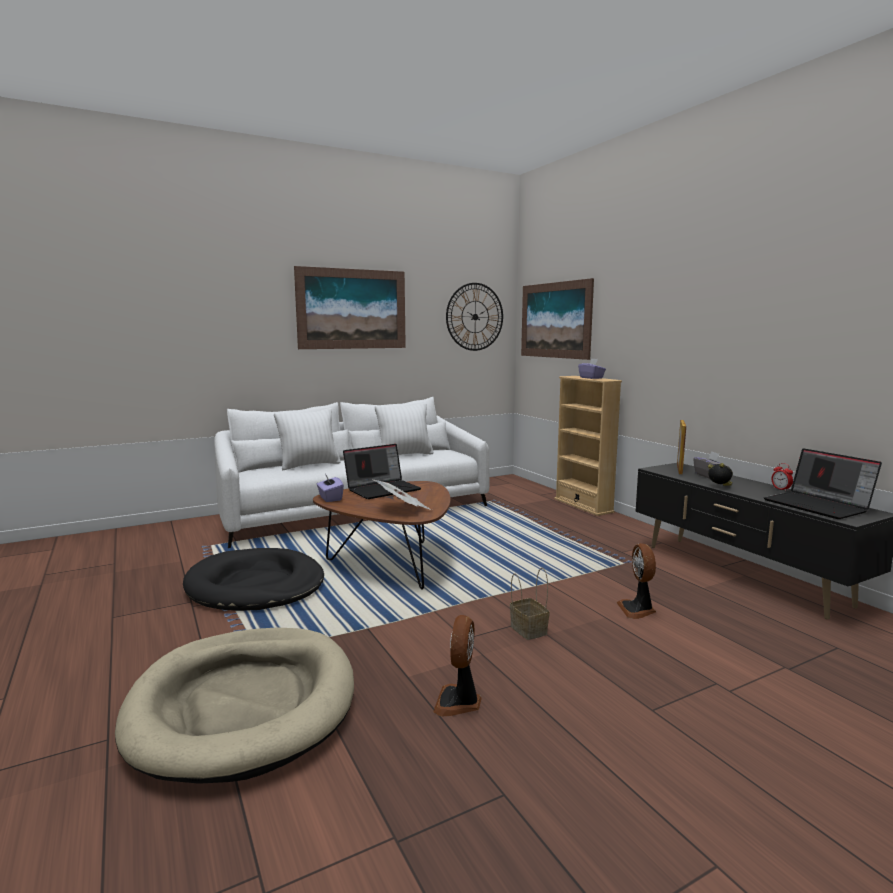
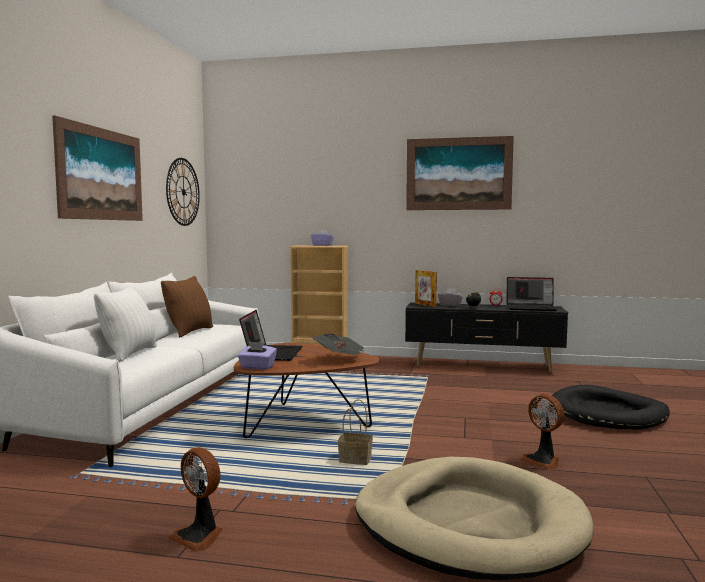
camera: 50 degrees left, 5 degrees down
(255, 585) = (241, 475): black dog bed -> black dog bed (607, 413)
(404, 455) = (189, 332): white pillow -> brown pillow
(527, 629) = (476, 421): basket -> basket (354, 460)
(555, 320) = (262, 198): picture -> picture (458, 174)
(637, 610) = (490, 394): fan -> fan (199, 536)

